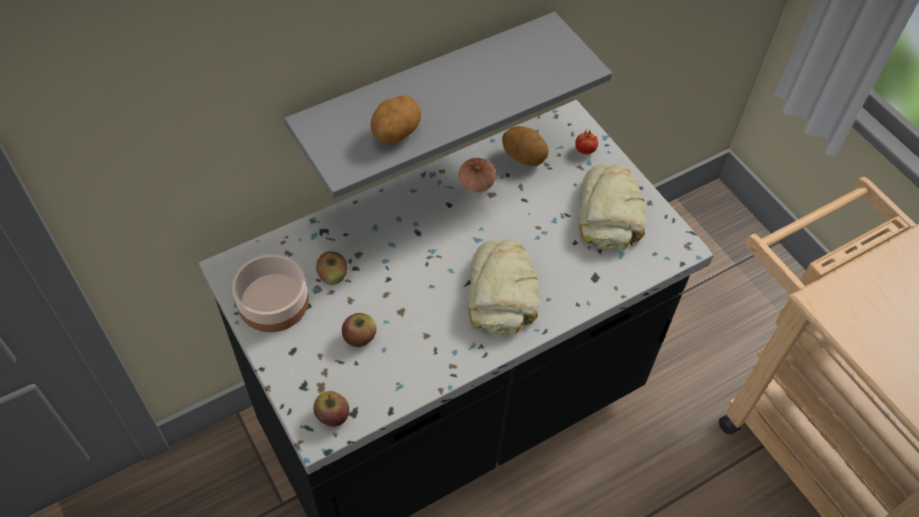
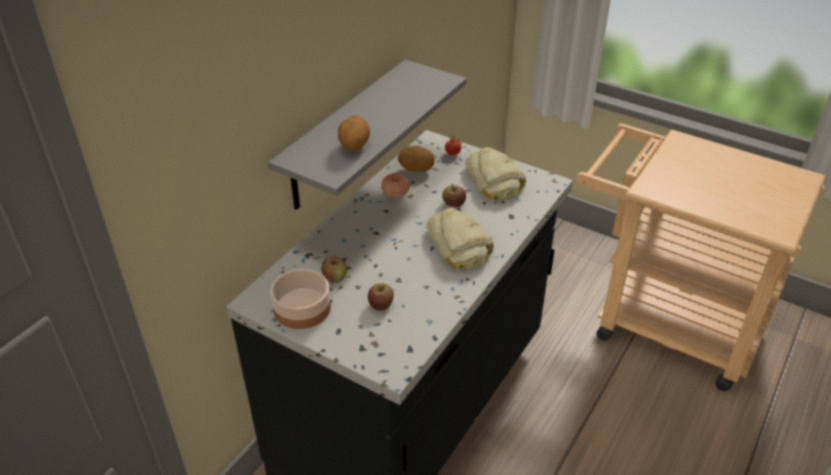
camera: 25 degrees left, 15 degrees down
(332, 415) = (396, 356): apple -> apple (453, 204)

